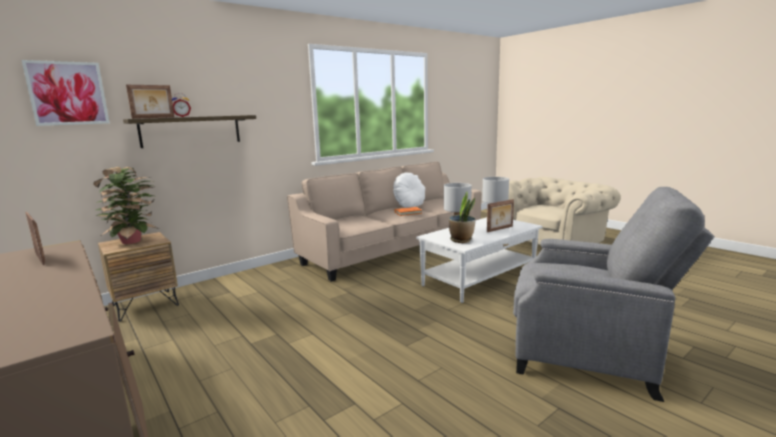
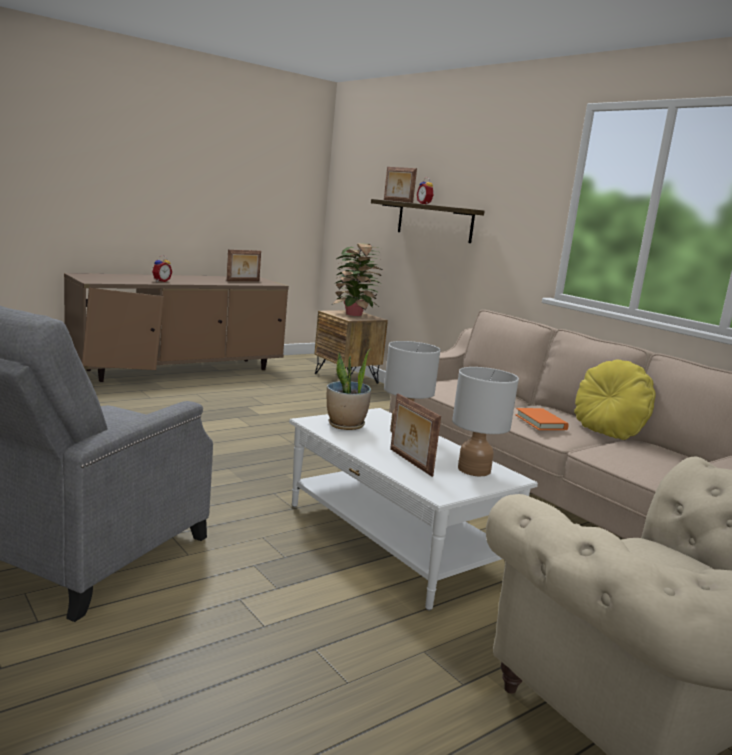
camera: 90 degrees right, 0 degrees up
(59, 294) = (160, 281): none -> alarm clock
(68, 93) = (373, 175): picture -> none
(409, 206) = (607, 433): white pillow -> yellow pillow

